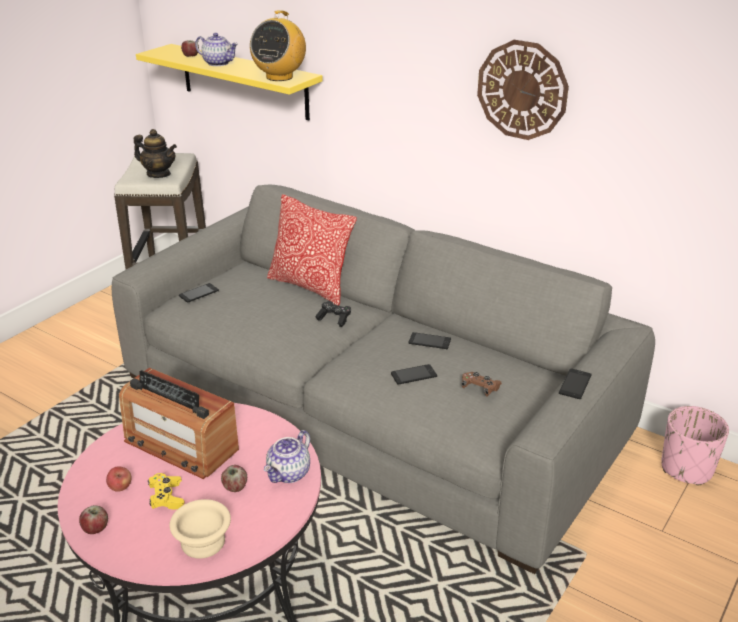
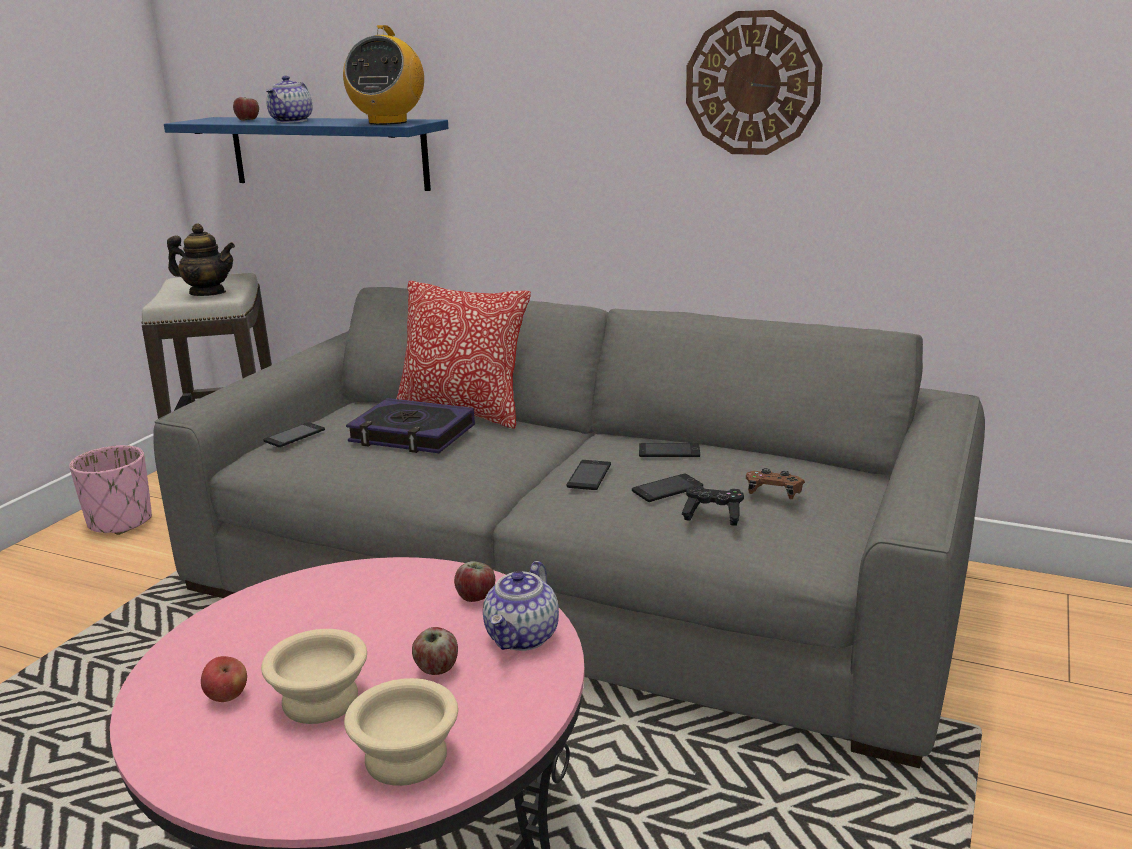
camera: 10 degrees left, 10 degrees down
(96, 529) = (194, 767): apple -> apple (476, 597)
(167, 498) = (317, 700): yellow game controller -> beige bowl
(180, 445) = (320, 622): radio -> none
(218, 63) = (292, 121): teapot -> teapot turned 90 degrees clockwise
(244, 81) = (327, 152): yellow shelf -> blue shelf
(270, 304) = (412, 434): none -> book
(334, 319) = (514, 443): black game controller -> black game controller (713, 515)
(575, 384) = (922, 460): phone -> phone (589, 476)
(687, 468) = (1056, 599): pink planter -> pink planter (121, 522)

